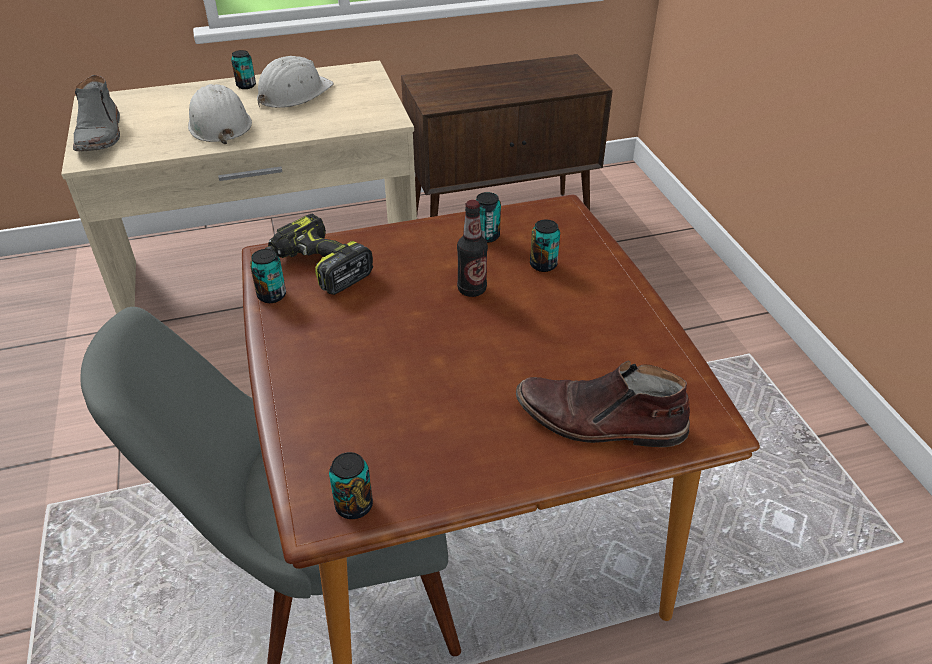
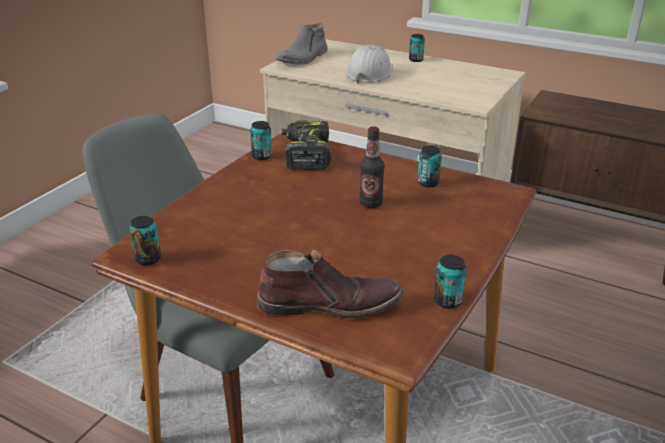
camera: 45 degrees right, 10 degrees down
(293, 93) = (437, 72): white hard hat -> none
(543, 265) = (439, 213): can -> can (447, 301)
(599, 422) = (329, 304): brown boot -> brown boot turned 120 degrees clockwise

